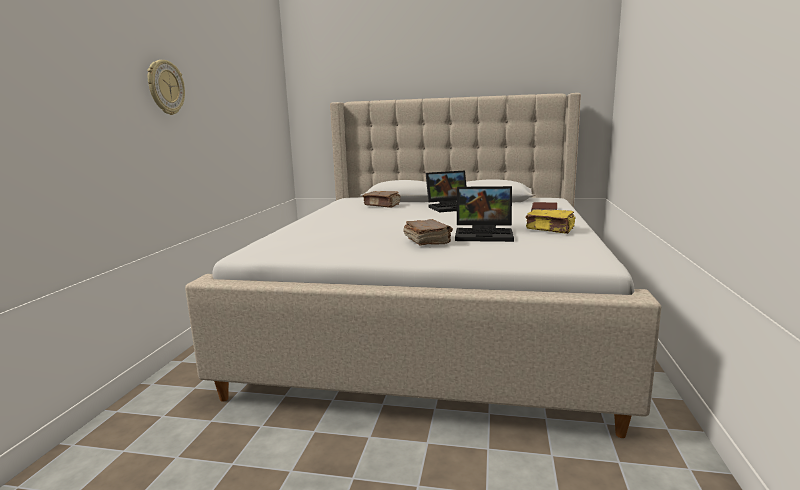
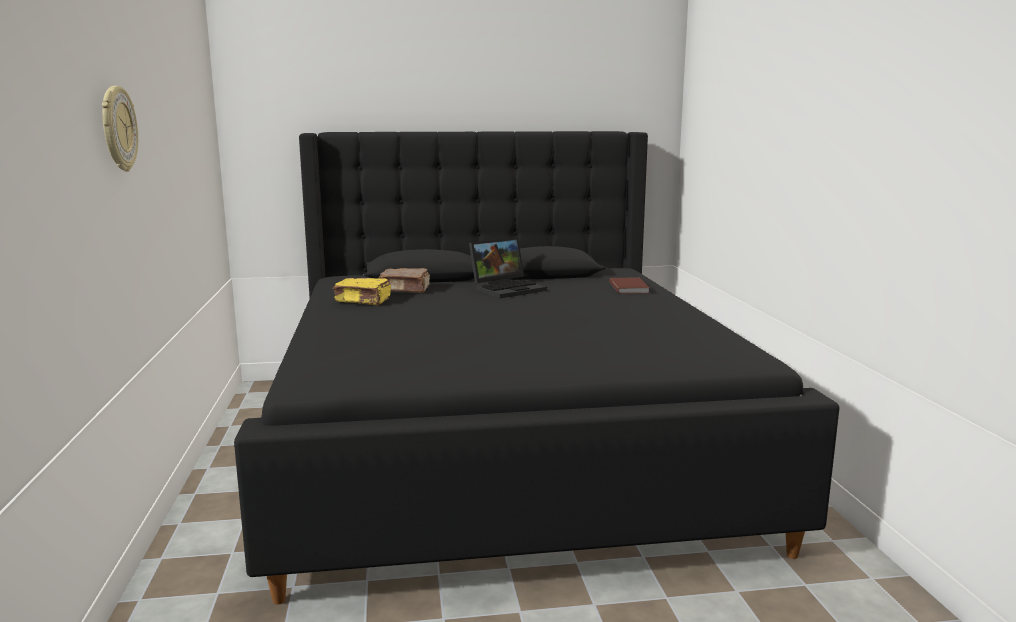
camera: 20 degrees left, 0 degrees up
(427, 241) = (538, 346): brown book -> none
(436, 320) = (505, 447): beige bed -> black bed
(485, 234) = (598, 330): laptop -> none
(550, 229) = (666, 318): yellow book -> yellow book (363, 301)

